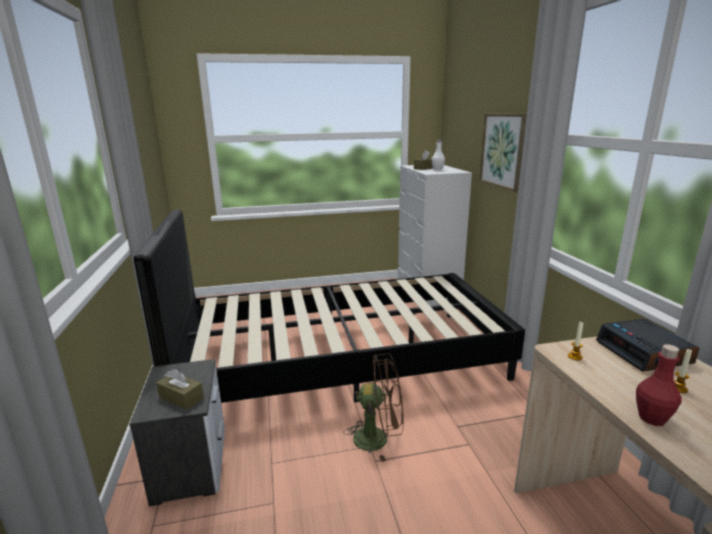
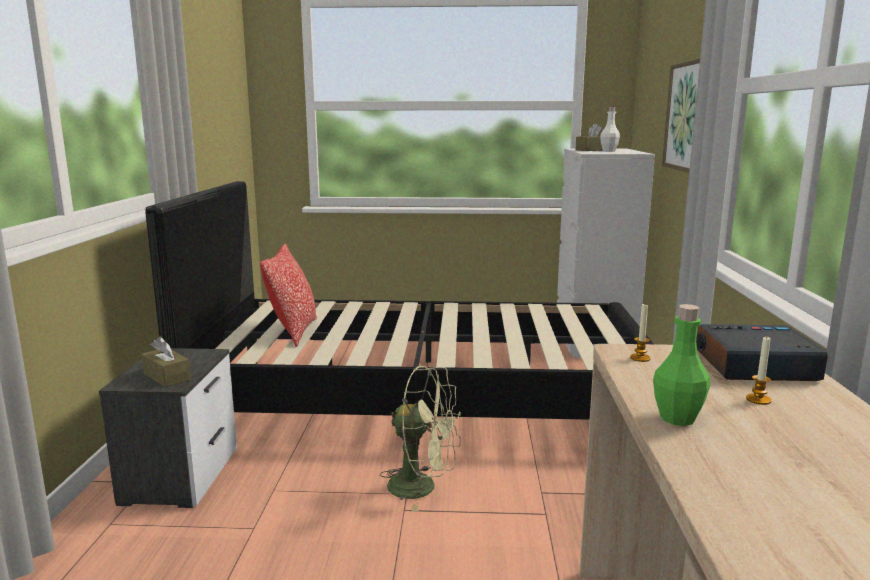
camera: 15 degrees right, 5 degrees down
(246, 327) = (294, 331): none -> pillow
(378, 438) = (423, 487): brown fan -> green fan
(644, 353) = (753, 365): alarm clock -> alarm clock turned 90 degrees clockwise
(652, 418) = (677, 418): red bottle -> green bottle

